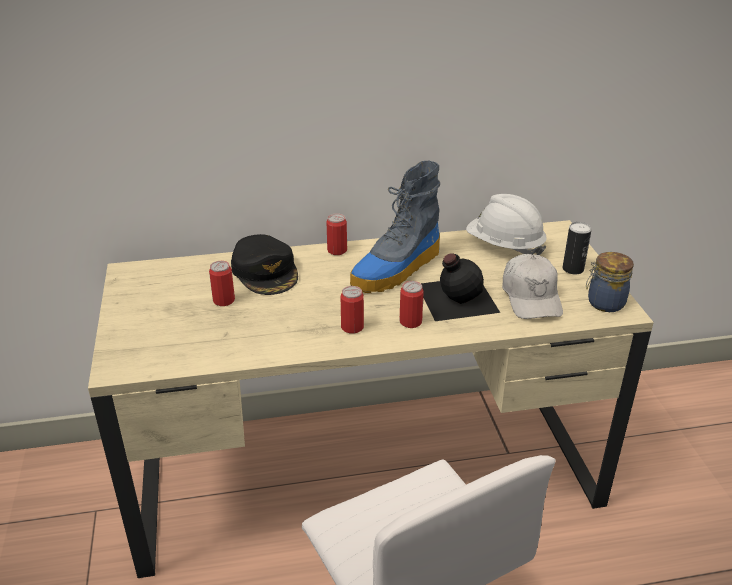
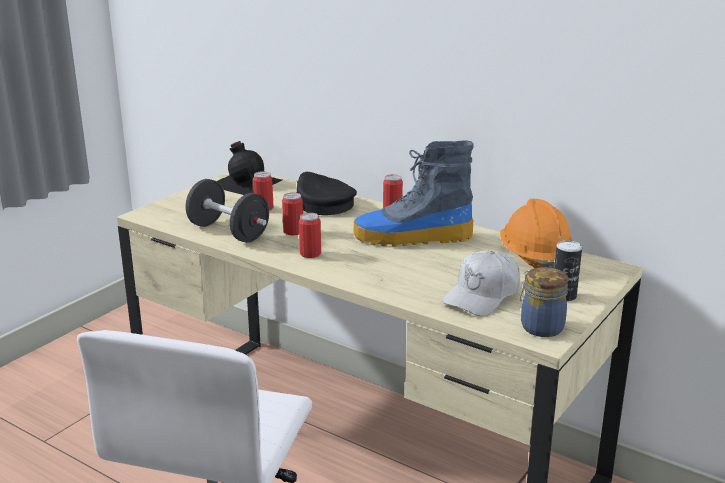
camera: 45 degrees right, 10 degrees down
(241, 343) = (228, 232): none -> black dumbbell
(266, 271) = (320, 204): black cap -> black cap turned 105 degrees clockwise
(410, 322) = (355, 268): can -> can (293, 231)
(455, 297) = (420, 270): black bottle -> black bottle (244, 182)
(504, 246) = (534, 259): white hard hat -> orange hard hat

